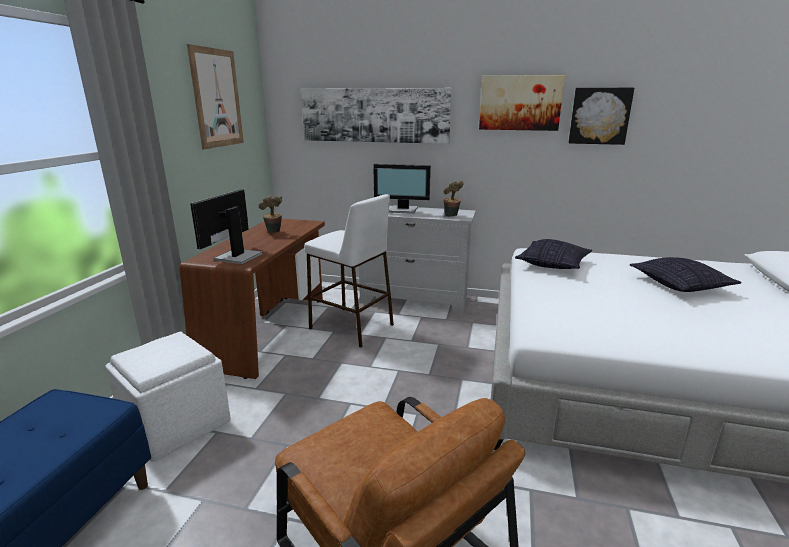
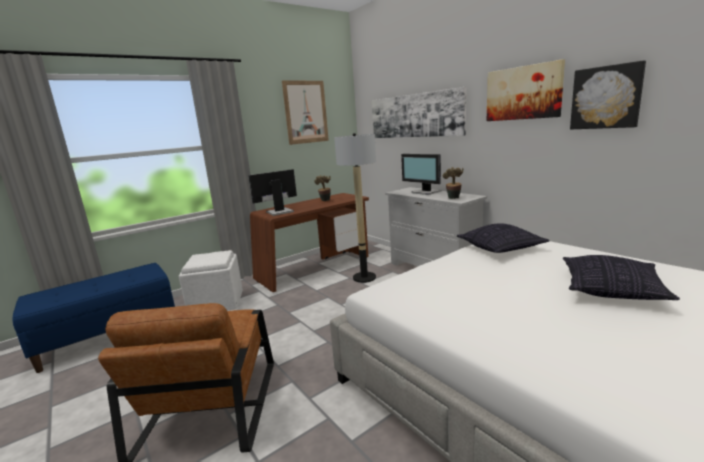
camera: 40 degrees right, 5 degrees down
(352, 327) = (364, 277): white stool -> floor lamp

